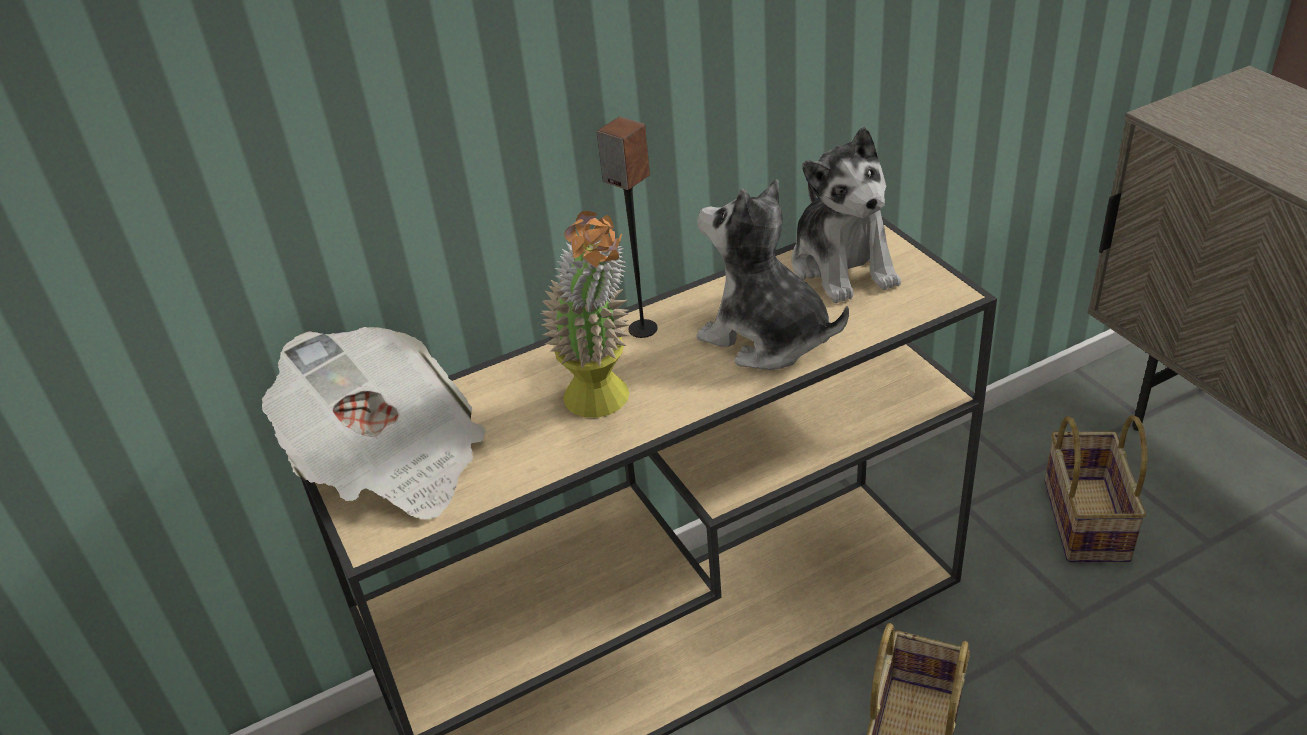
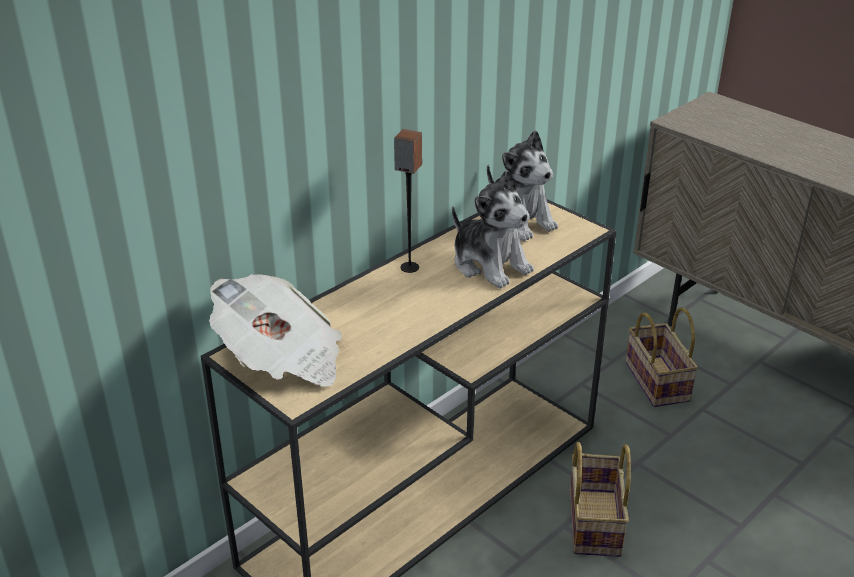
camera: 20 degrees left, 5 degrees down
(604, 406) = (407, 312): potted plant -> none
(766, 338) = (490, 264): plush toy -> plush toy turned 150 degrees counterclockwise

